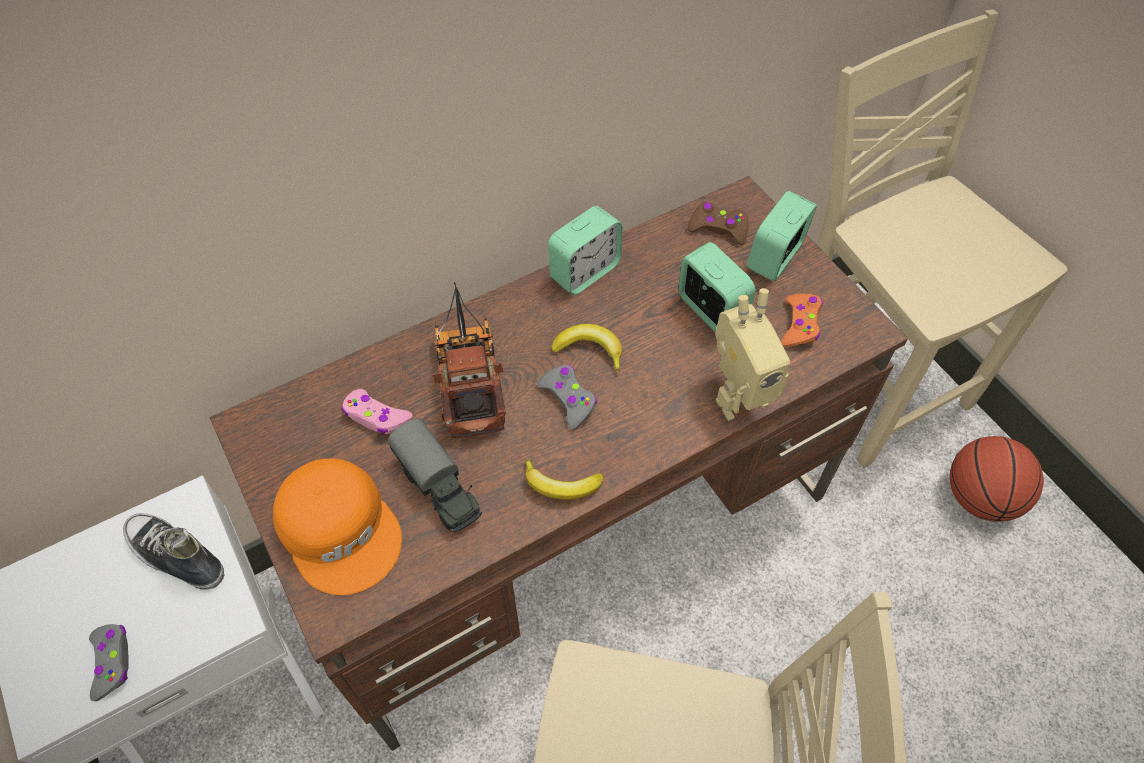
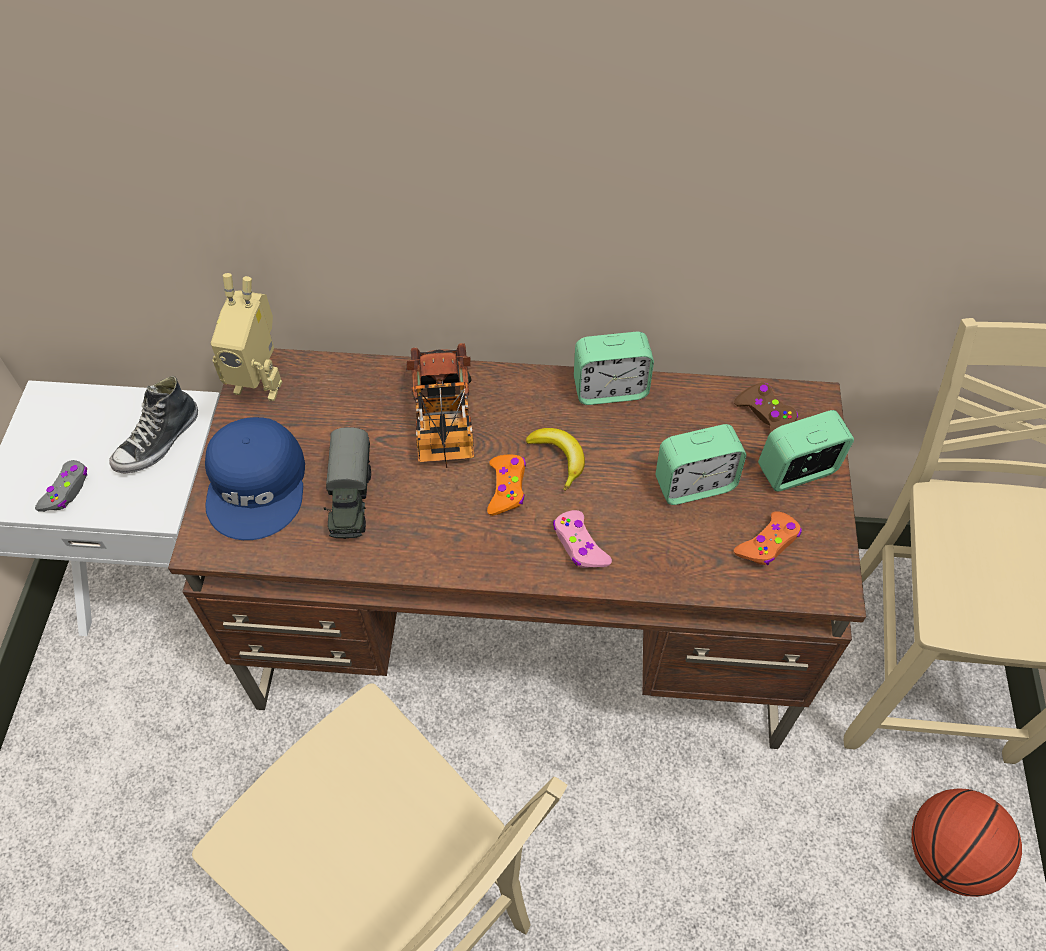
camera: 35 degrees right, 0 degrees up
(176, 556) = (158, 441): shoe -> shoe turned 120 degrees counterclockwise
(341, 528) = (258, 484): orange cap -> blue cap
(376, 417) = (349, 414): pink game controller -> pink game controller (579, 545)
(469, 377) = (443, 424): toy truck -> toy truck turned 150 degrees clockwise
(561, 485) = (443, 553): banana -> none
(568, 399) = (507, 488): grey game controller -> orange game controller
(711, 310) = (694, 484): alarm clock -> alarm clock turned 75 degrees clockwise
(737, 395) = (654, 570): toy robot -> toy robot (261, 381)

